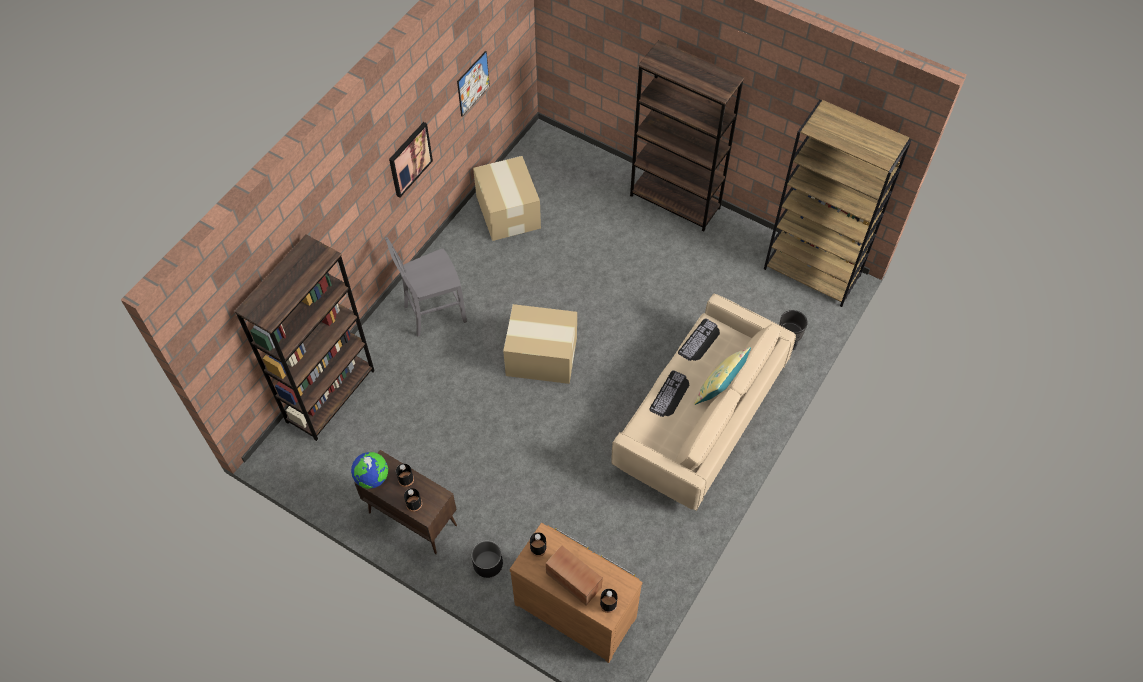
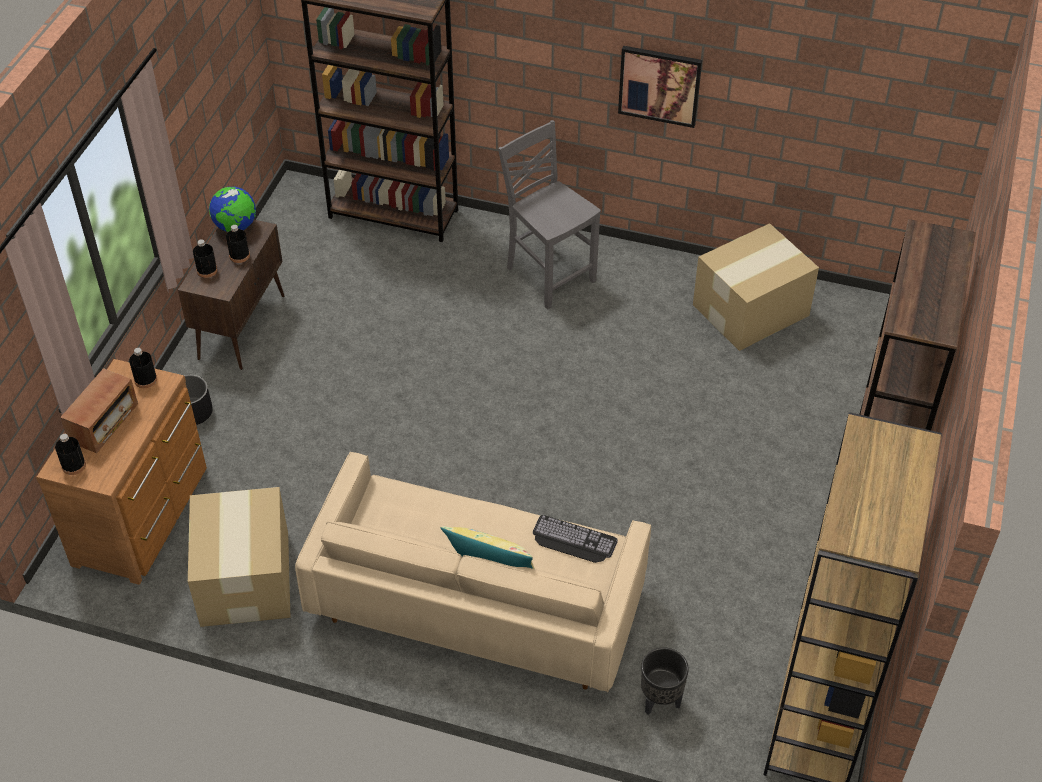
camera: 75 degrees right, 10 degrees down
(473, 83) = (818, 105): picture -> none
(542, 357) = (519, 399): cardboard box -> cardboard box (244, 580)
(671, 395) = (464, 521): keyboard -> none

